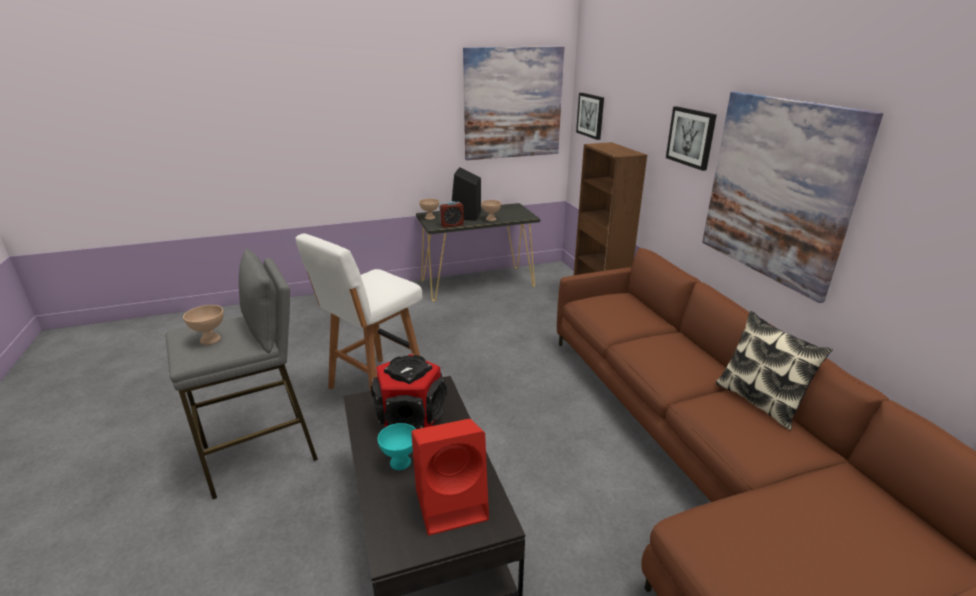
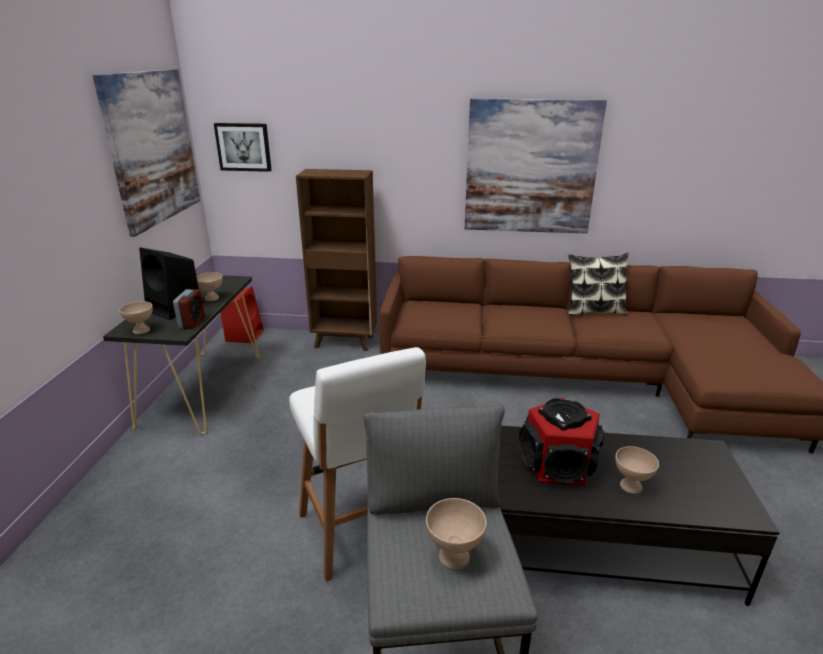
camera: 65 degrees left, 0 degrees up
(400, 463) = (631, 487): turquoise bowl -> beige bowl
(453, 503) = (689, 467): red speaker -> red speaker (245, 335)
(691, 137) = (424, 144): picture -> none

